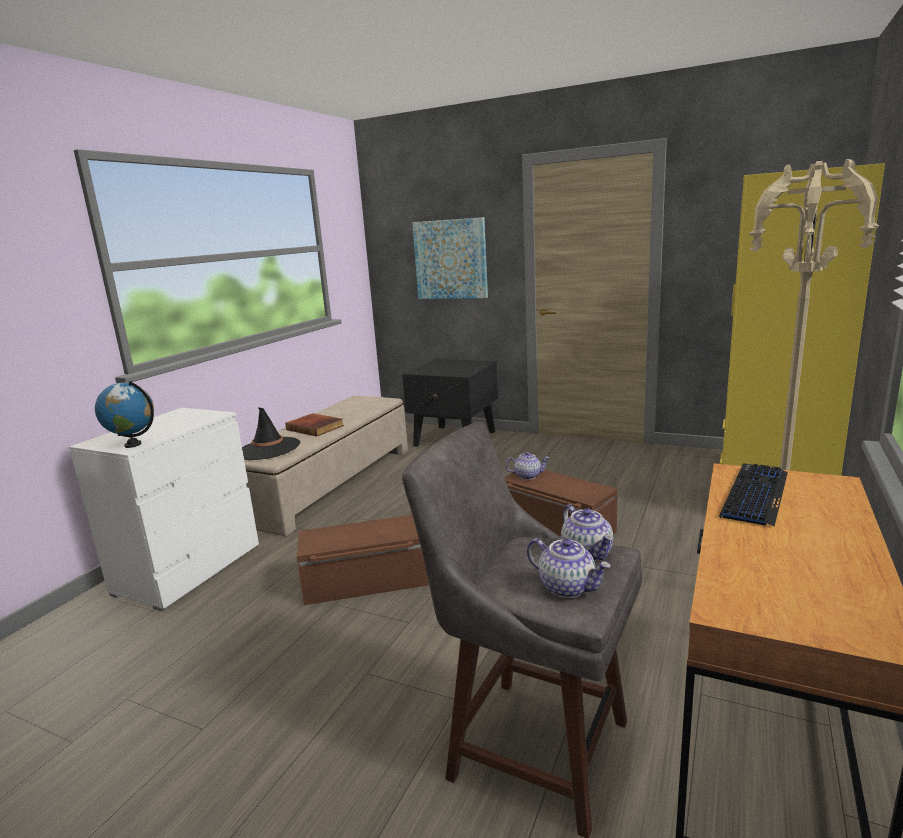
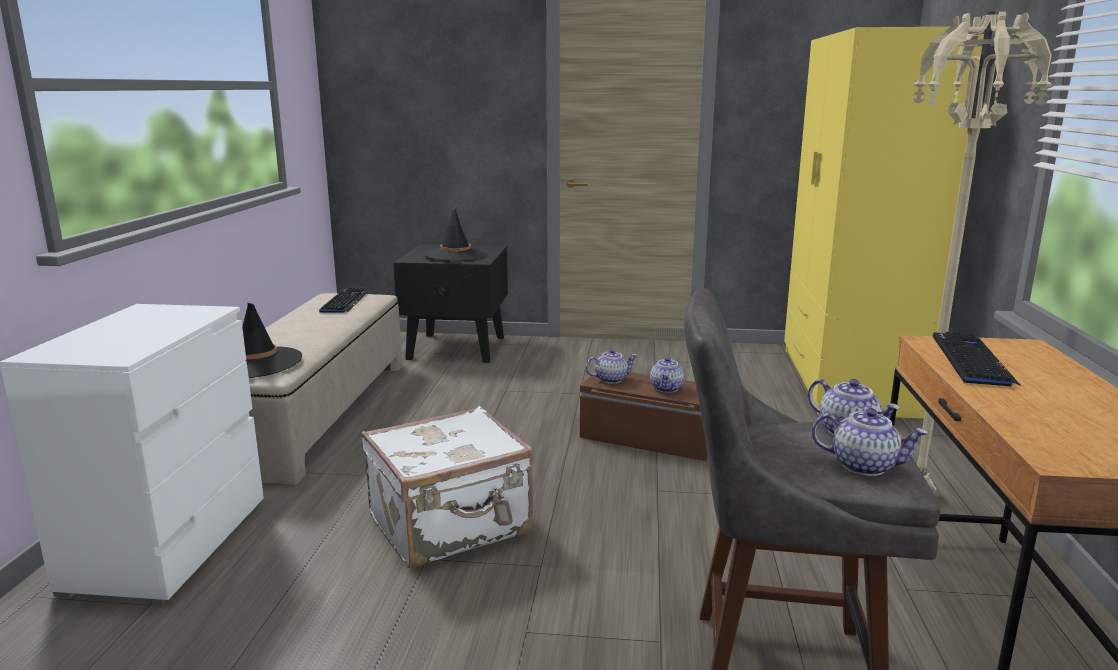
camera: 20 degrees left, 0 degrees up
(133, 444) = (120, 353): globe -> none
(316, 427) = (304, 333): book -> none
(361, 403) = (345, 302): none -> keyboard
(366, 581) = (451, 526): brown storage box -> white suitcase
(450, 369) = (456, 256): none -> black hat
(451, 259) = (446, 112): picture -> none
(567, 487) = (667, 388): none -> teapot

